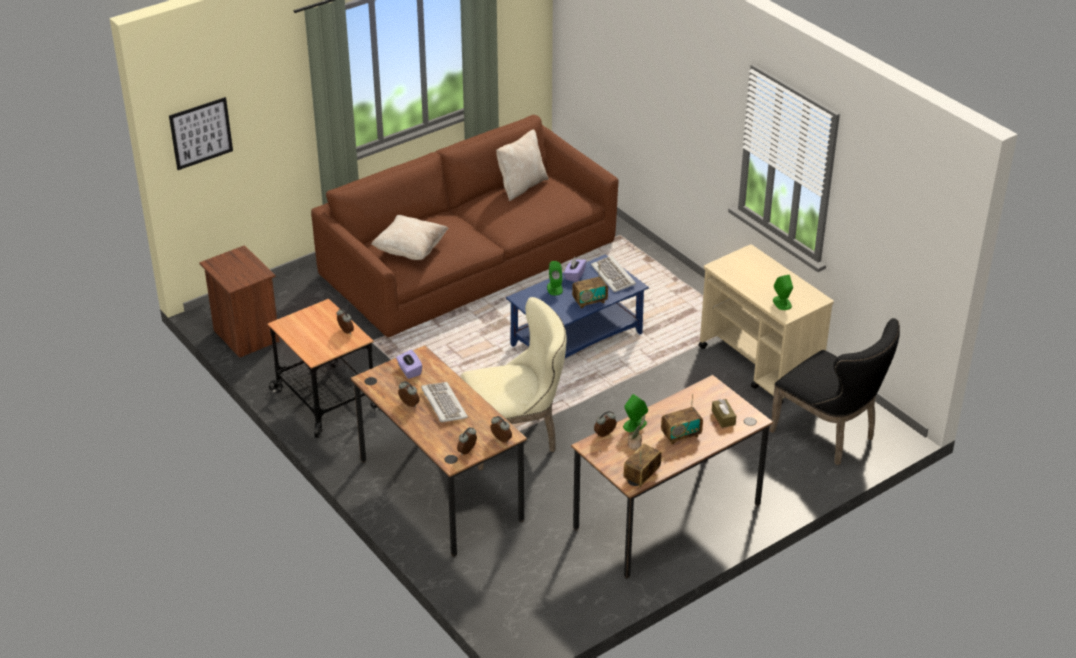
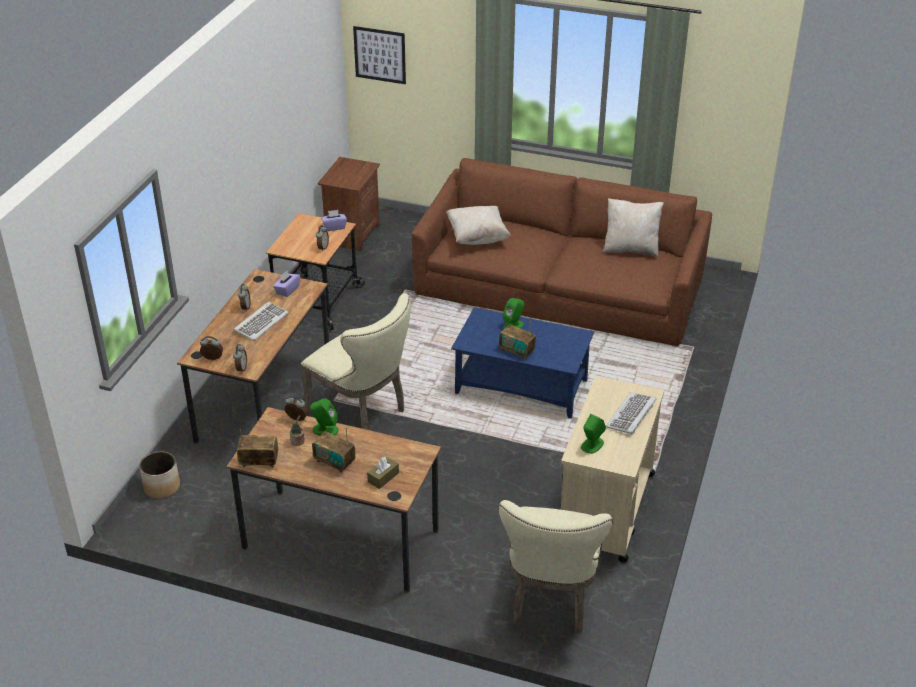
camera: 55 degrees right, 0 degrees up
(496, 600) = (161, 487): none -> planter
(574, 276) = (543, 328): purple tissue box -> purple tissue box (334, 227)
(613, 276) = (568, 348): keyboard -> keyboard (631, 415)
(829, 435) = (552, 600): black chair -> beige chair

